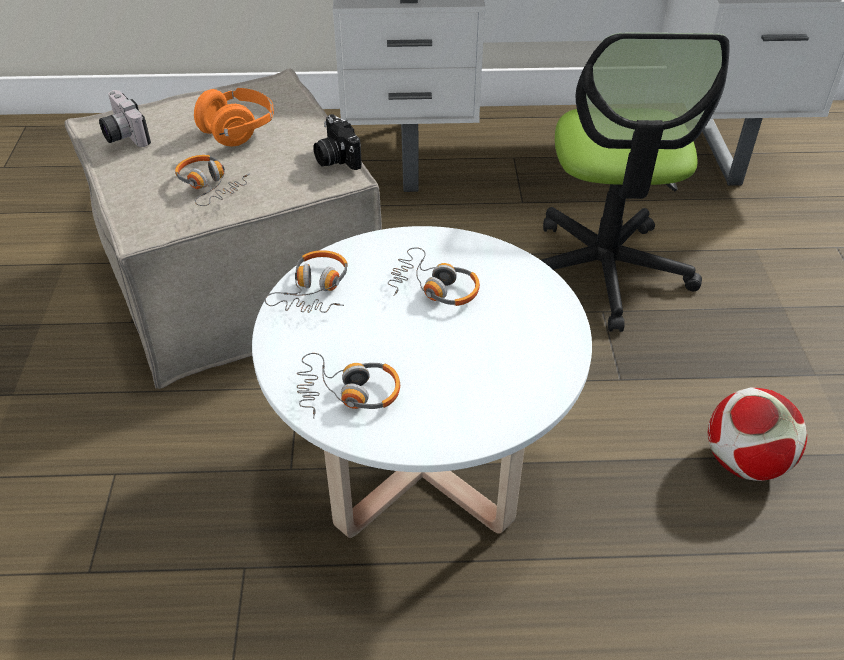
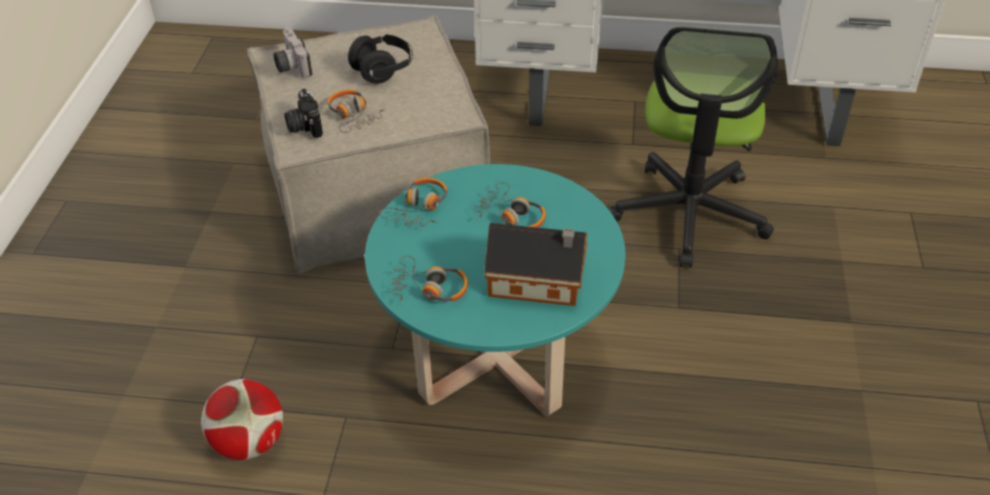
camera: 10 degrees right, 0 degrees up
(238, 131) = (383, 70): orange headphones -> black headphones
(335, 158) = (457, 101): camera -> camera (304, 126)
(422, 466) = (497, 358): white coffee table -> turquoise coffee table
(490, 368) = (539, 281): none -> toy house
(744, 462) = (765, 386): football -> football (249, 442)

